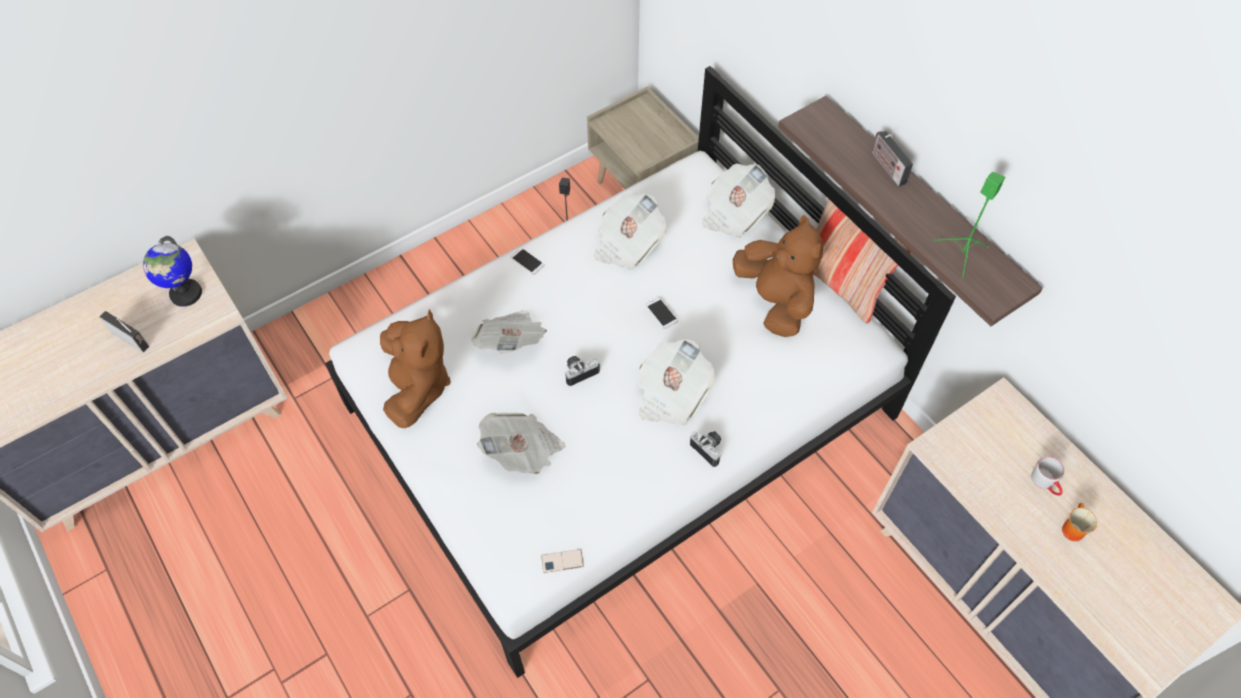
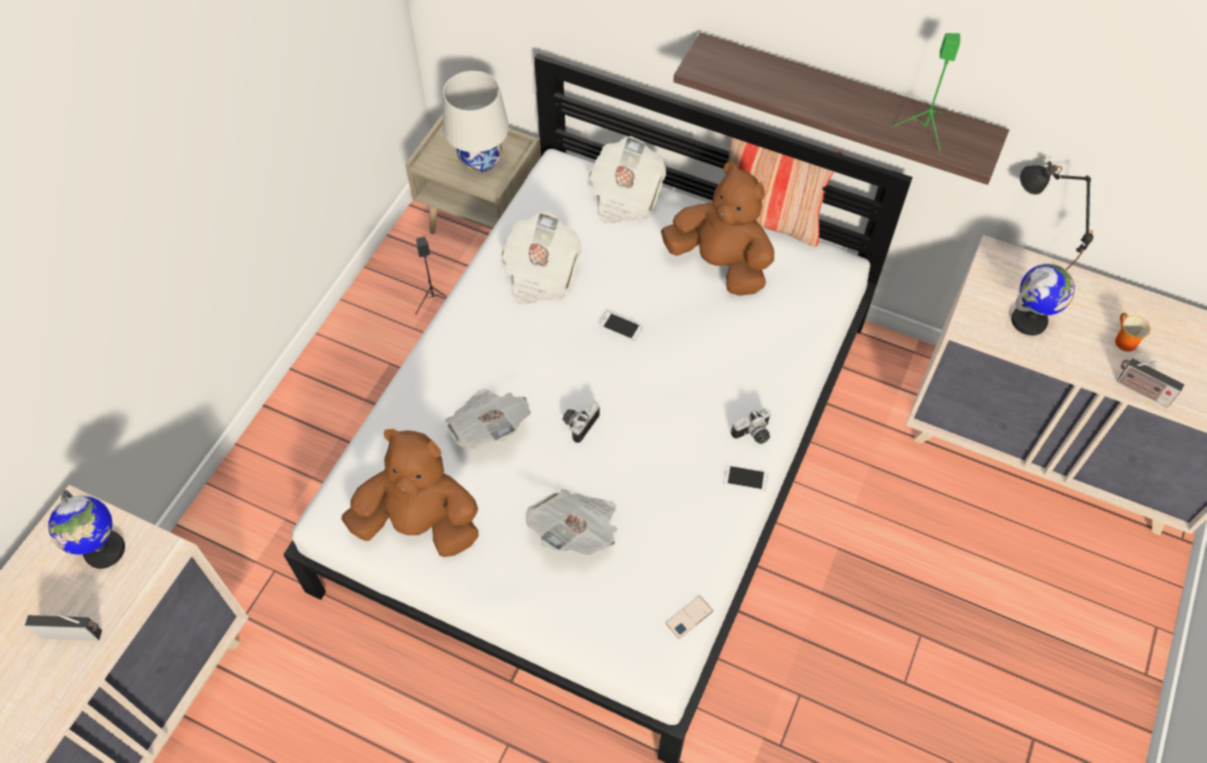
camera: 30 degrees left, 0 degrees up
(417, 387) = (420, 524): brown plush toy -> brown plush toy turned 45 degrees counterclockwise
(527, 261) = (448, 338): phone -> phone (745, 478)
(646, 138) = (480, 160): none -> white table lamp
(671, 394) = (683, 401): newspaper -> none
(709, 448) = (753, 435): camera -> camera turned 135 degrees clockwise
(886, 167) = (803, 77): radio -> radio (1140, 390)
(993, 469) = (1029, 321): none -> globe
(1028, 419) = (1027, 262): none -> black table lamp
(1045, 483) = (1078, 312): grey mug -> none

